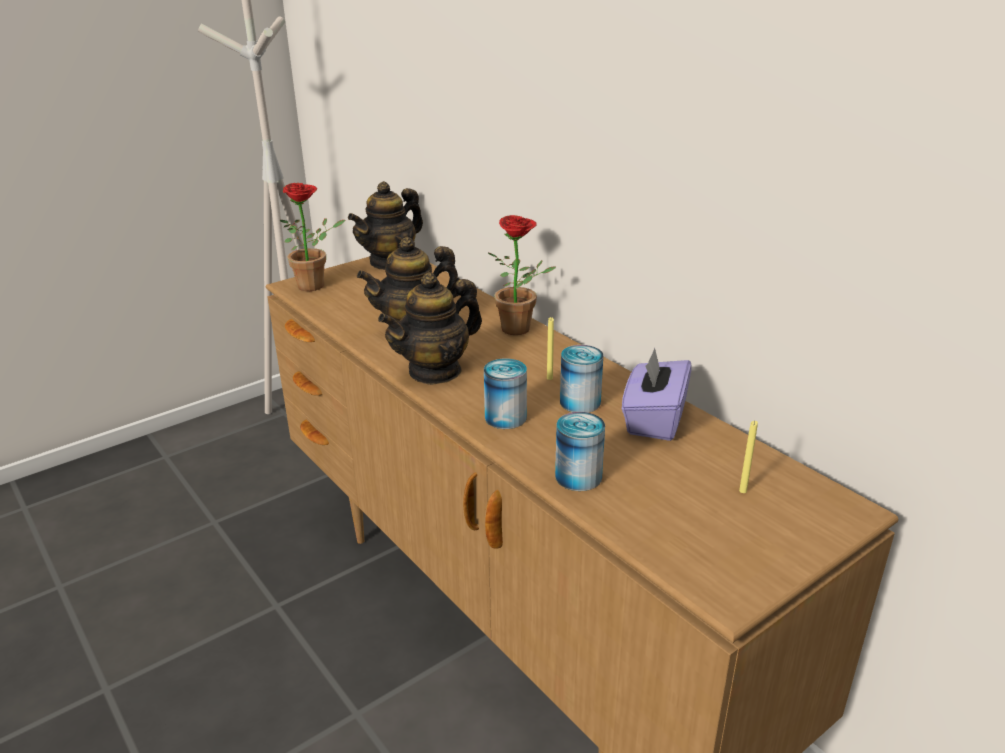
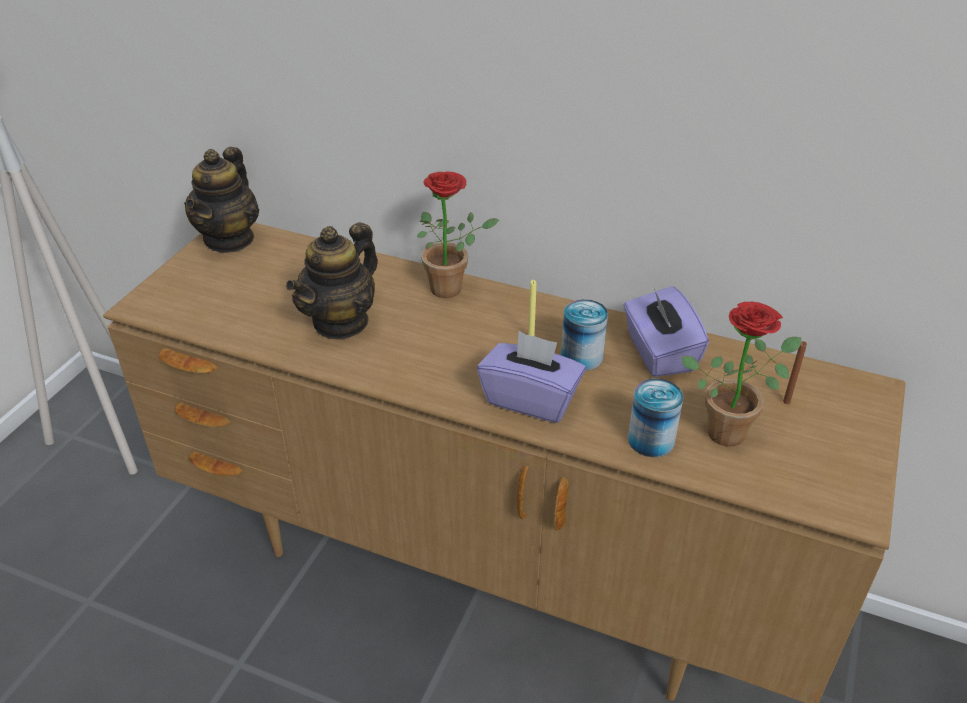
camera: 30 degrees left, 10 degrees up
(316, 285) = (171, 296): potted plant -> potted plant (731, 429)
(435, 371) = (413, 368): teapot -> none
(505, 417) = (531, 399): can -> purple tissue box
(743, 491) = (786, 401): yellow candle -> brown candle

